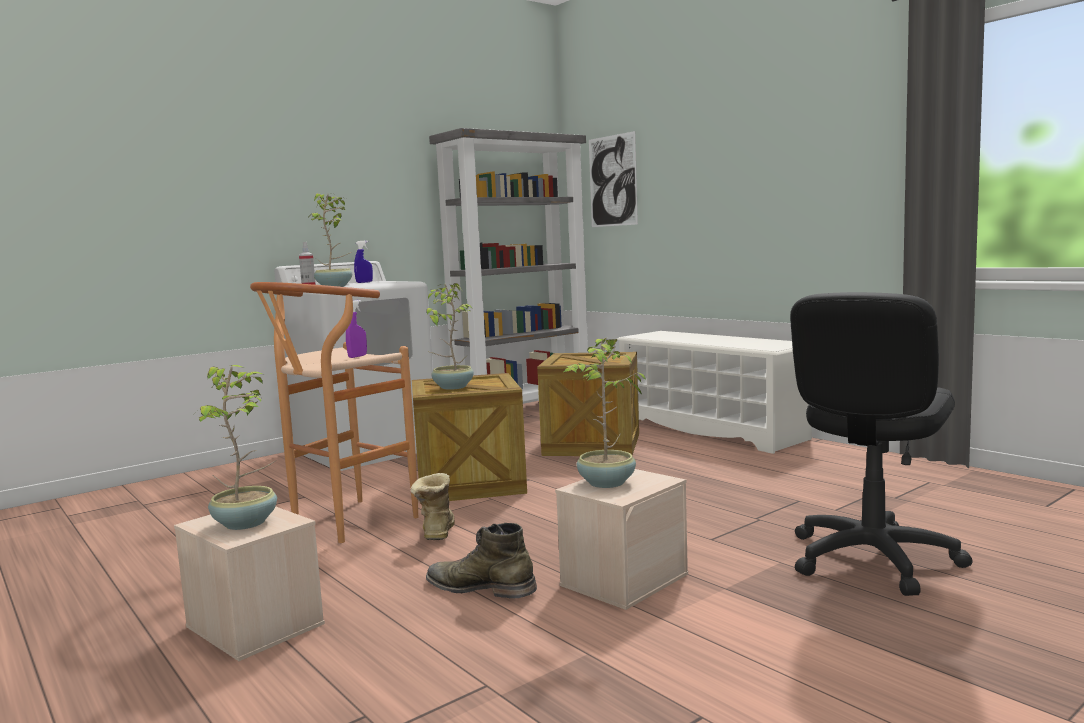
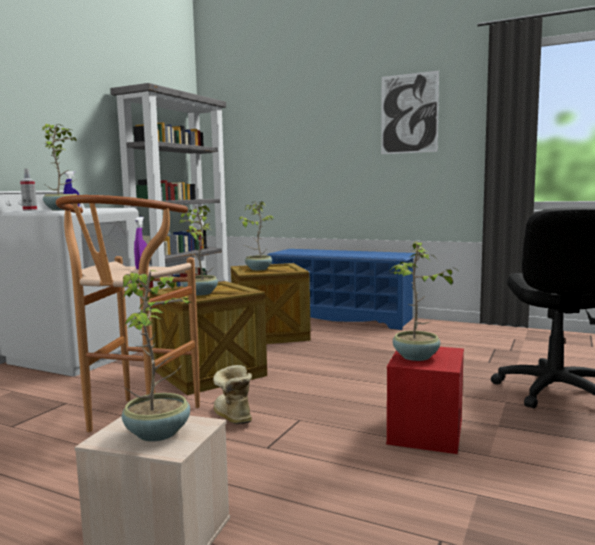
camera: 25 degrees left, 0 degrees up
(480, 587) = (327, 457): green boot -> none
(577, 359) = (258, 269): none -> potted plant
(612, 181) = (246, 137): picture -> picture (409, 113)
(624, 579) = (424, 430): beige storage box -> red storage box
(712, 430) = (342, 318): white shoe rack -> blue shoe rack

